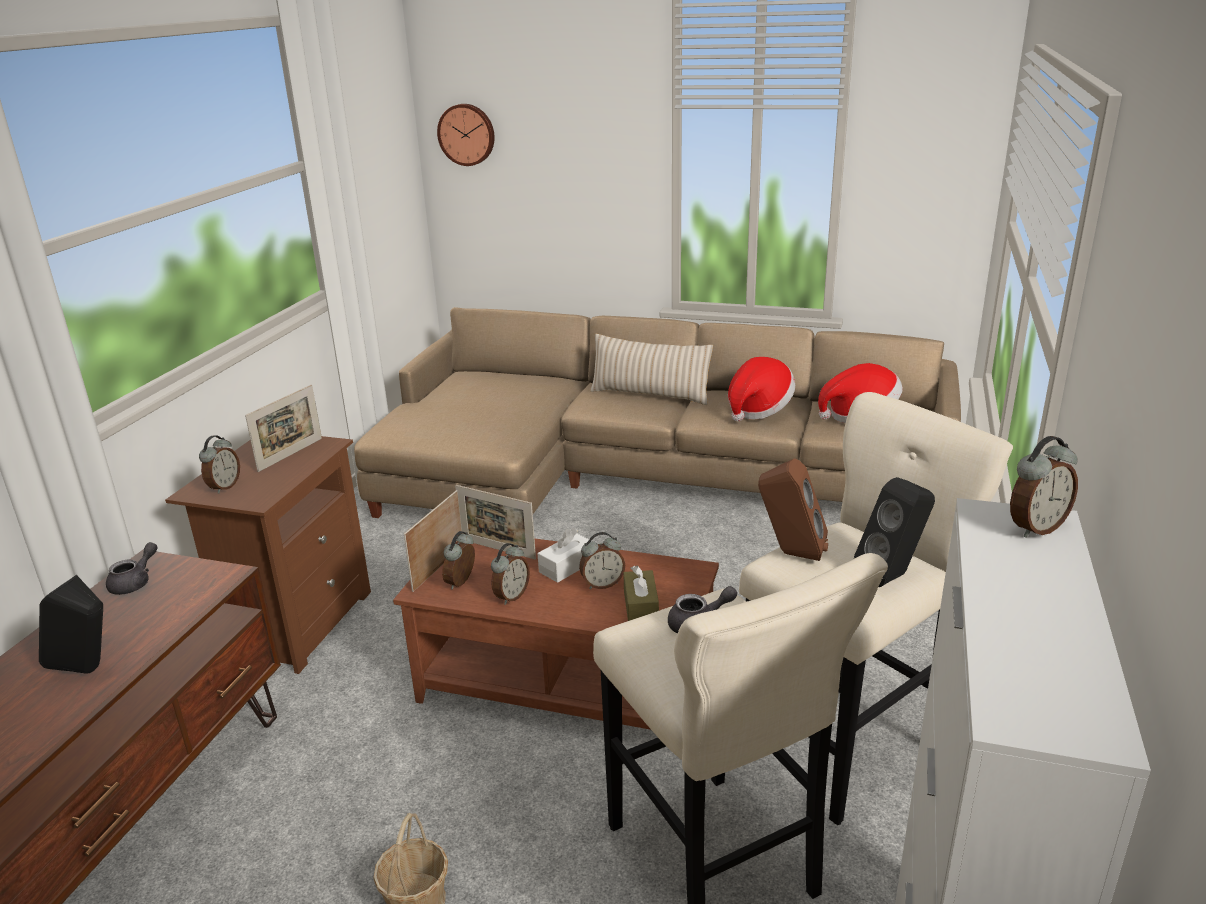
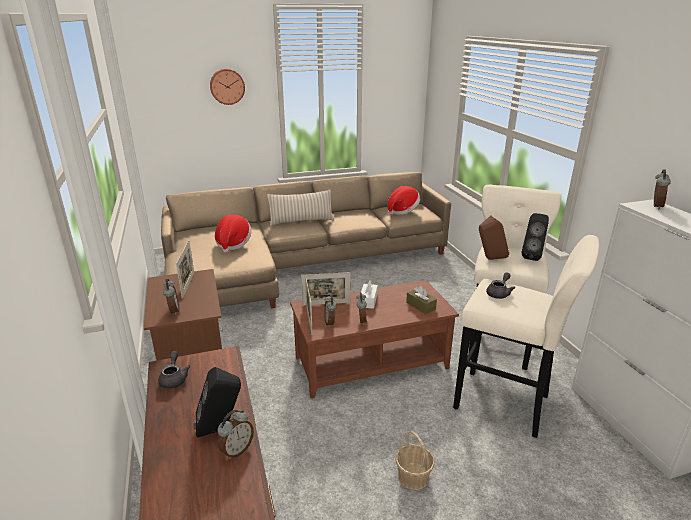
camera: 35 degrees left, 0 degrees up
(467, 134) = (154, 92): wall clock -> wall clock (227, 86)
(602, 584) = (393, 303): alarm clock -> alarm clock (237, 450)
(758, 409) = (359, 216): hat -> hat (233, 244)

